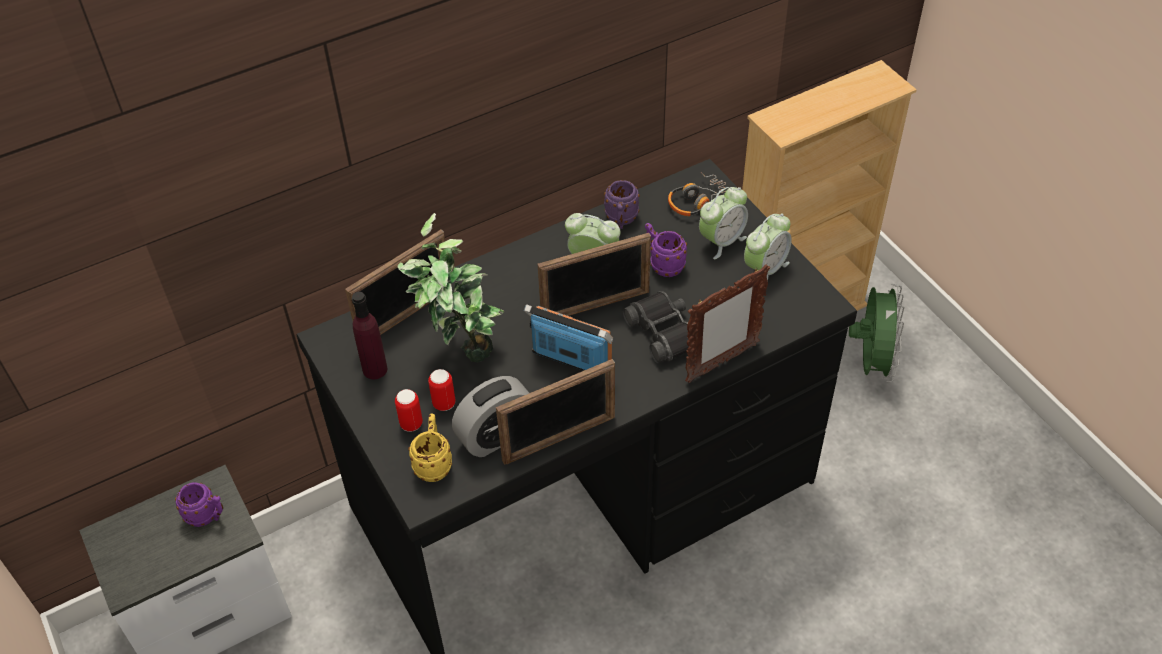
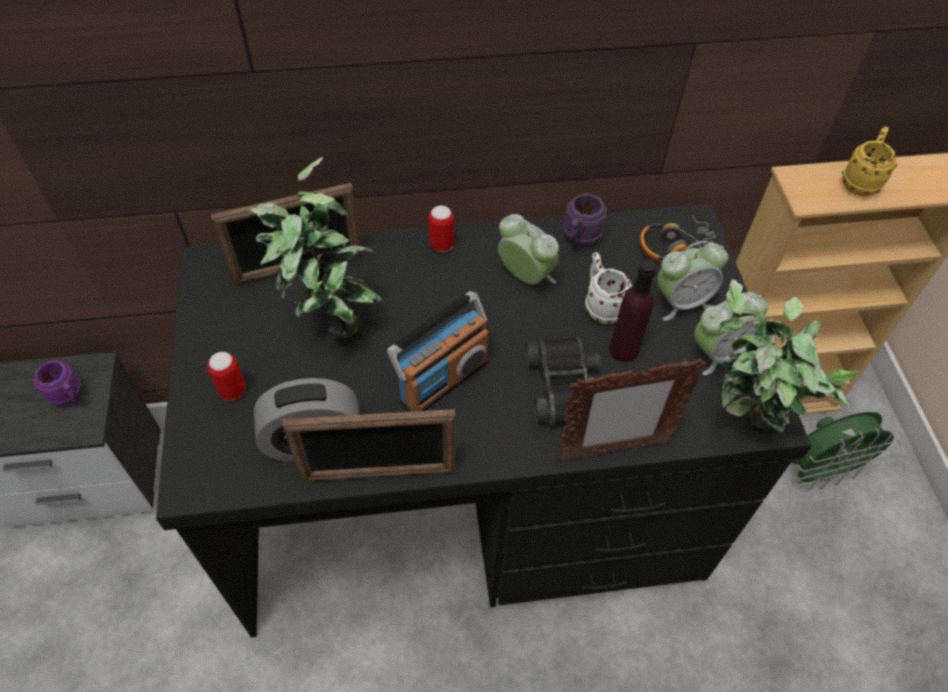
camera: 20 degrees right, 5 degrees up
(375, 369) = (233, 314): purple bottle -> purple bottle (623, 350)
(434, 463) = (228, 447): yellow mug -> yellow mug (860, 181)
(444, 403) = (279, 380): can -> can (441, 245)
(571, 359) = (443, 380): radio -> radio turned 90 degrees clockwise
(595, 306) = (502, 328): picture frame -> none
(662, 265) = (601, 306): purple mug -> white mug
(804, 316) = (740, 429): none -> potted plant
(871, 362) = (820, 472): green fan -> green fan turned 45 degrees clockwise

